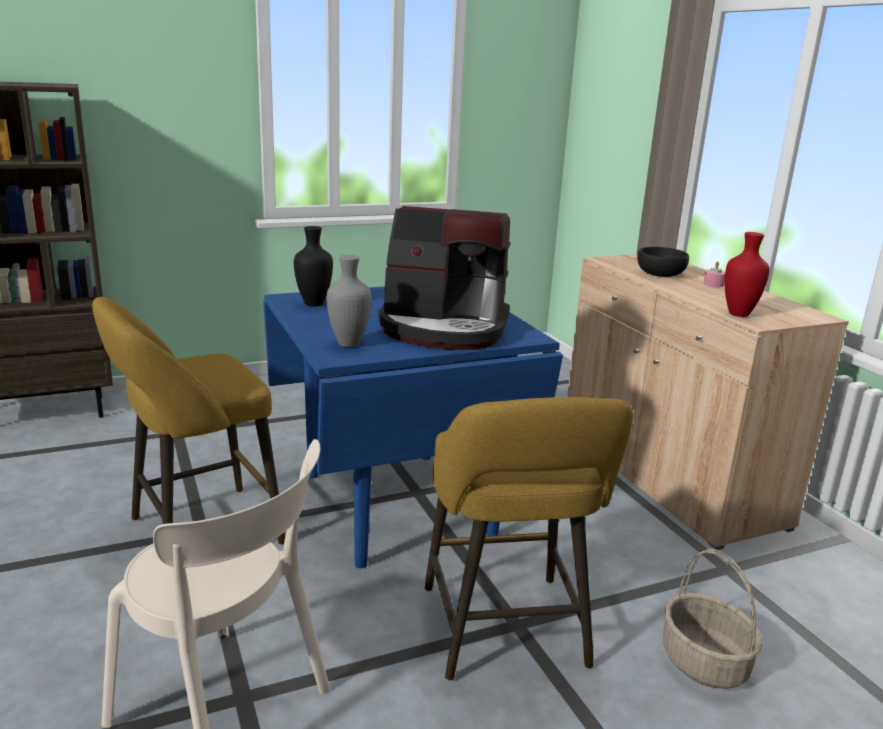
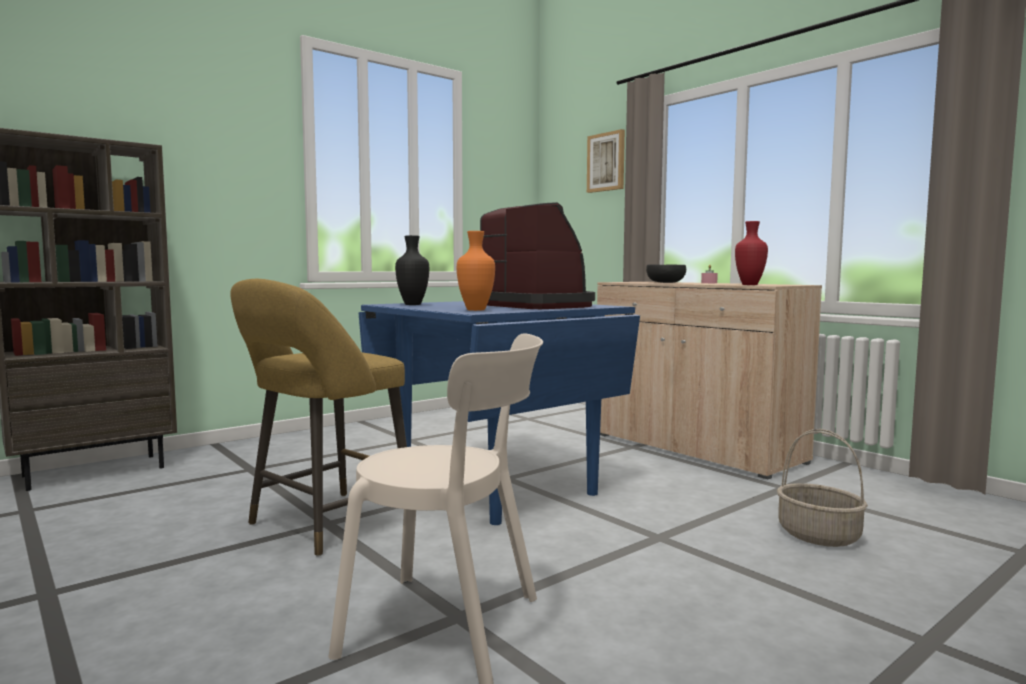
camera: 15 degrees left, 15 degrees down
(348, 344) = (476, 310): grey vase -> orange vase
(444, 328) = (538, 306): coffee machine -> coffee machine turned 120 degrees counterclockwise
(506, 634) = (656, 543): yellow stool -> none
(645, 76) = (606, 162): none -> picture

